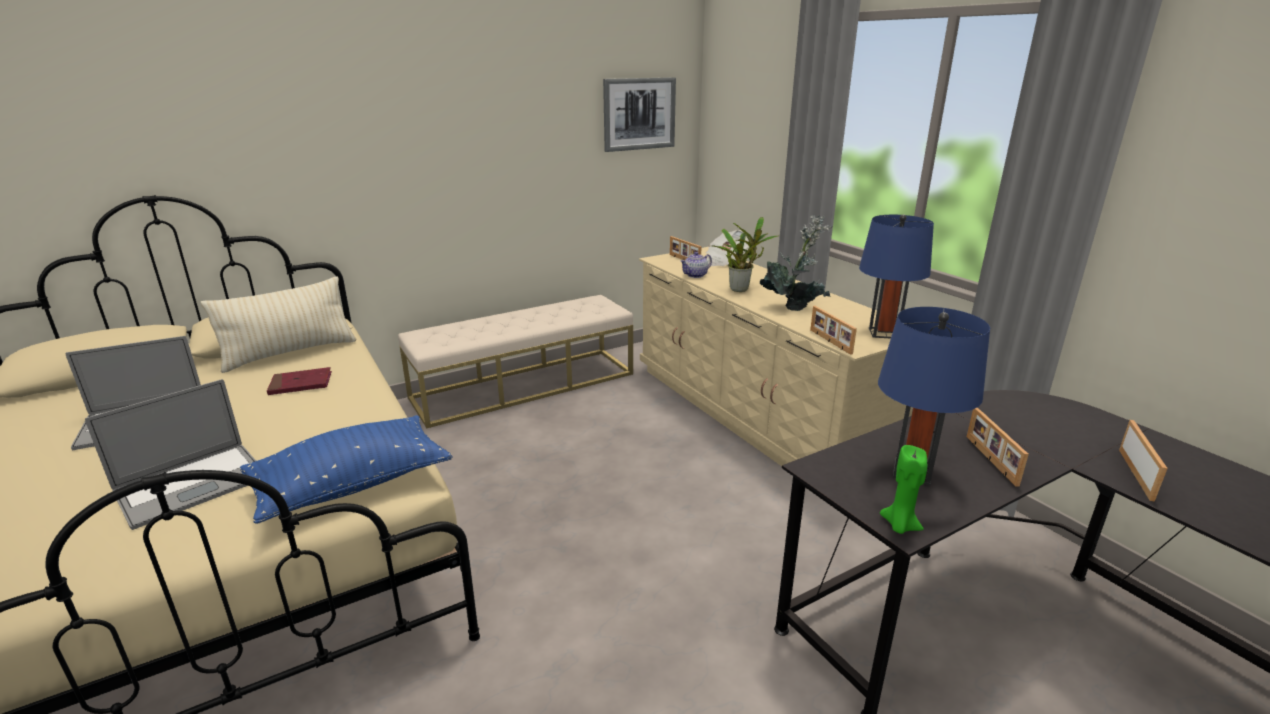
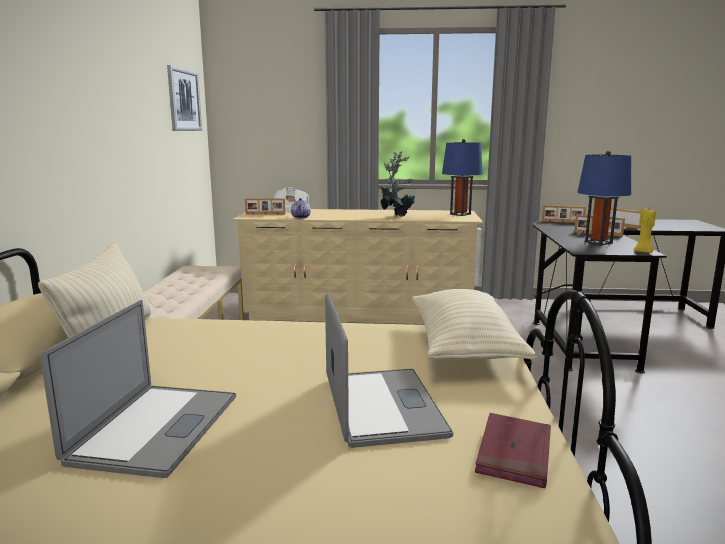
camera: 55 degrees left, 10 degrees down
(301, 384) = (213, 345): red book -> red book (514, 453)
(352, 485) = (464, 346): blue pillow -> beige pillow
(741, 289) = (347, 216): potted plant -> none
(829, 341) = (456, 220): picture frame -> picture frame (563, 222)
(899, 526) = (643, 252): green candle -> yellow candle

